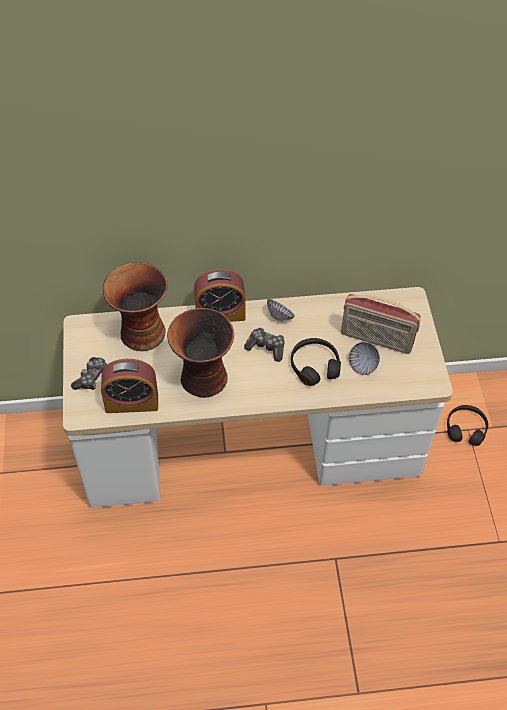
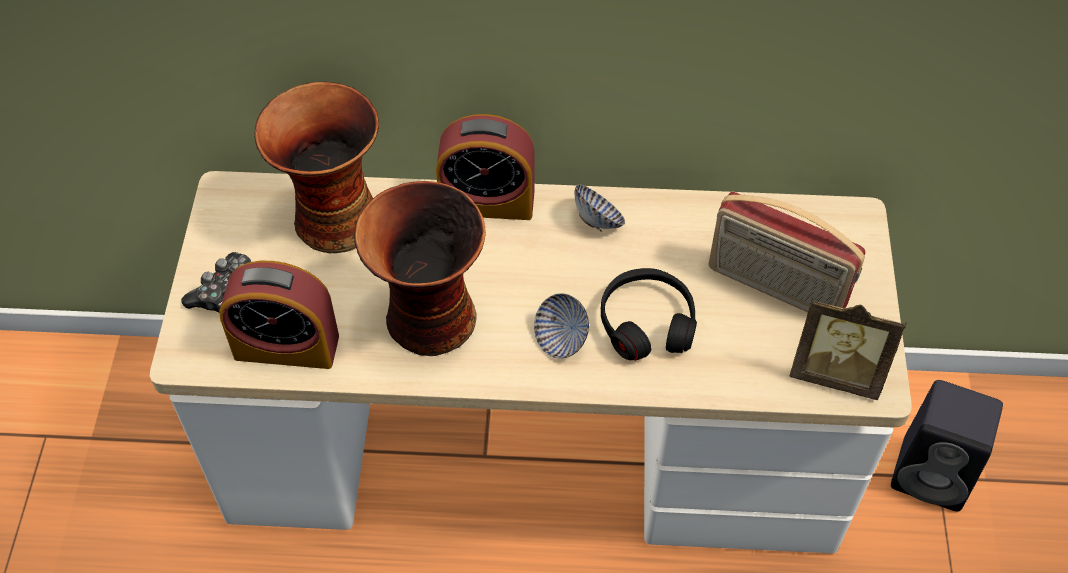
camera: 10 degrees right, 0 degrees up
(266, 347) = (561, 275): game controller -> none
(363, 365) = (741, 334): bowl -> bowl (561, 339)
(413, 379) = (836, 373): none -> picture frame
(465, 428) = (934, 475): black headphones -> black speaker

